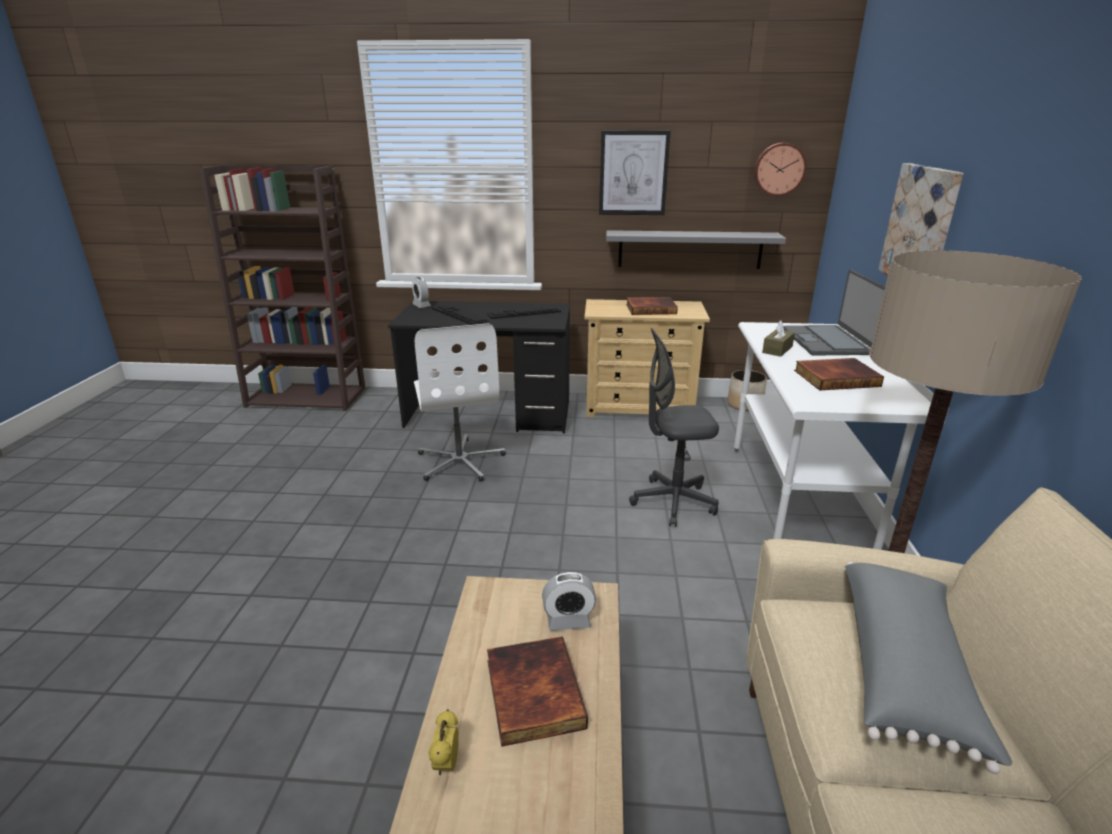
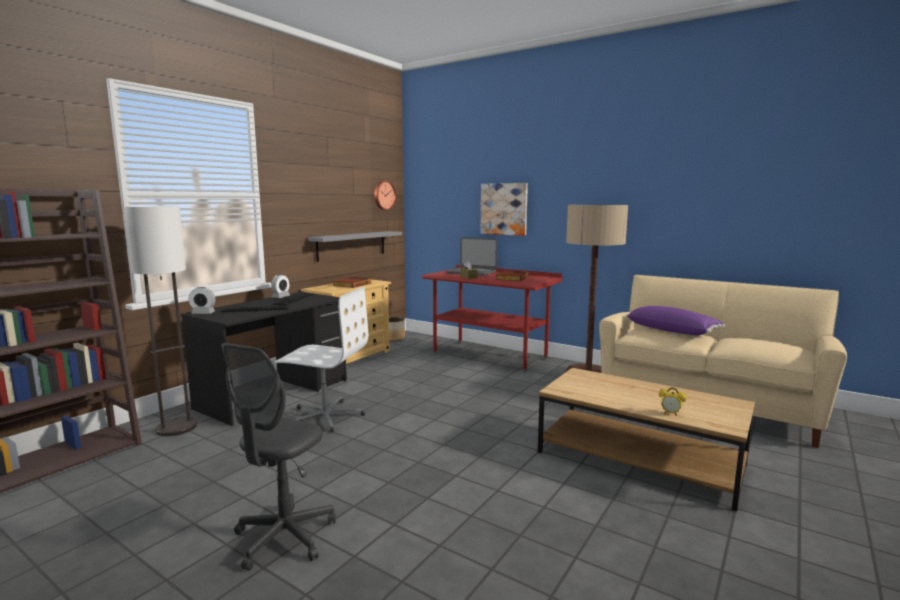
camera: 60 degrees left, 15 degrees down
(383, 408) = (176, 428): none -> floor lamp
(532, 693) = (635, 393): book -> none
(568, 621) = (592, 379): alarm clock -> alarm clock (281, 297)
(633, 173) = (319, 197): picture -> none
(673, 502) = (460, 377): grey office chair -> grey office chair (284, 537)
(797, 497) = (489, 355): white desk -> red desk
(905, 671) = (672, 331): grey pillow -> purple pillow

